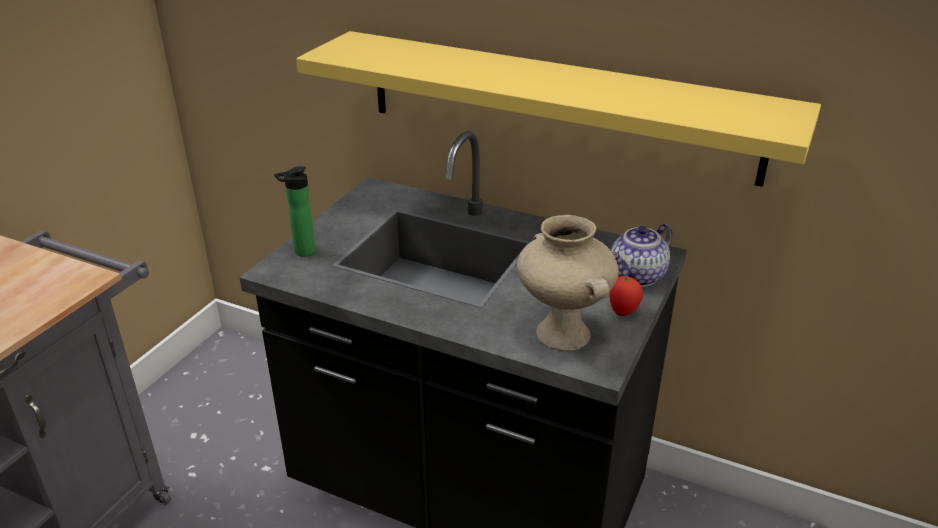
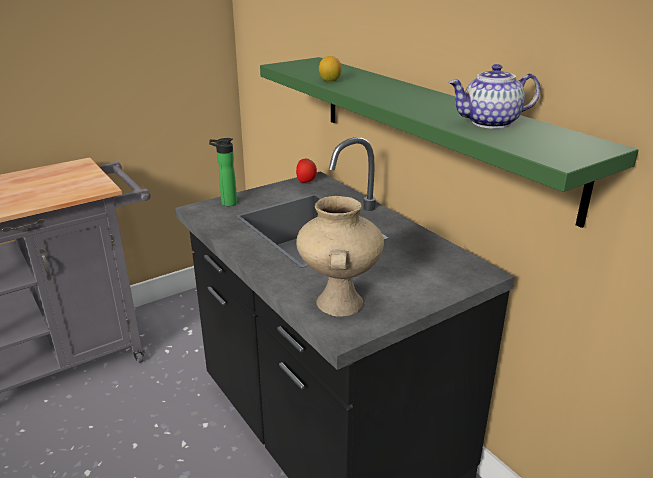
camera: 30 degrees right, 5 degrees down
(426, 69) = (330, 80): none -> lemon
(557, 105) = (434, 128): yellow shelf -> green shelf
(623, 311) = (406, 303): tomato -> tomato (306, 182)
(638, 277) = (447, 283): teapot -> teapot (490, 123)

